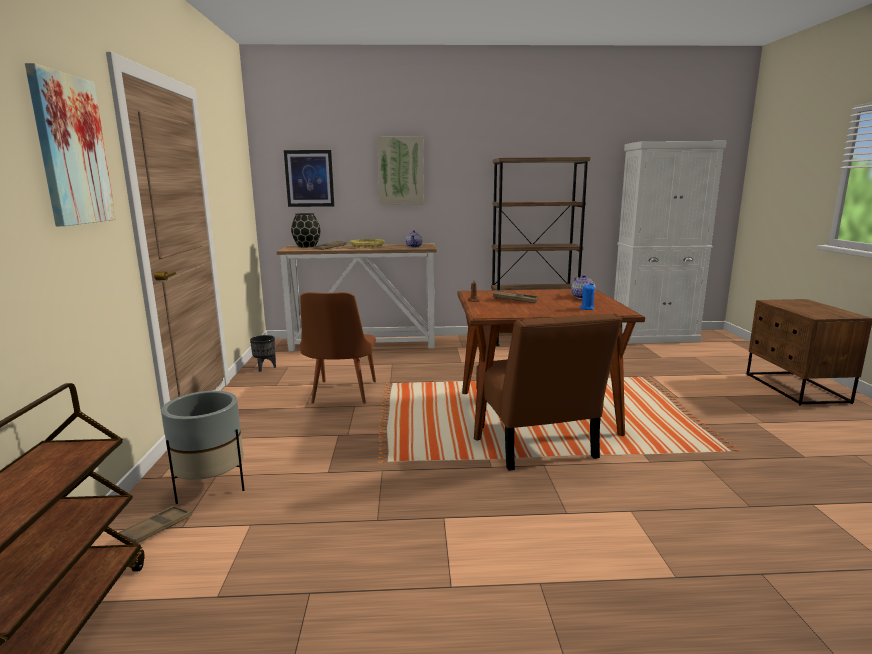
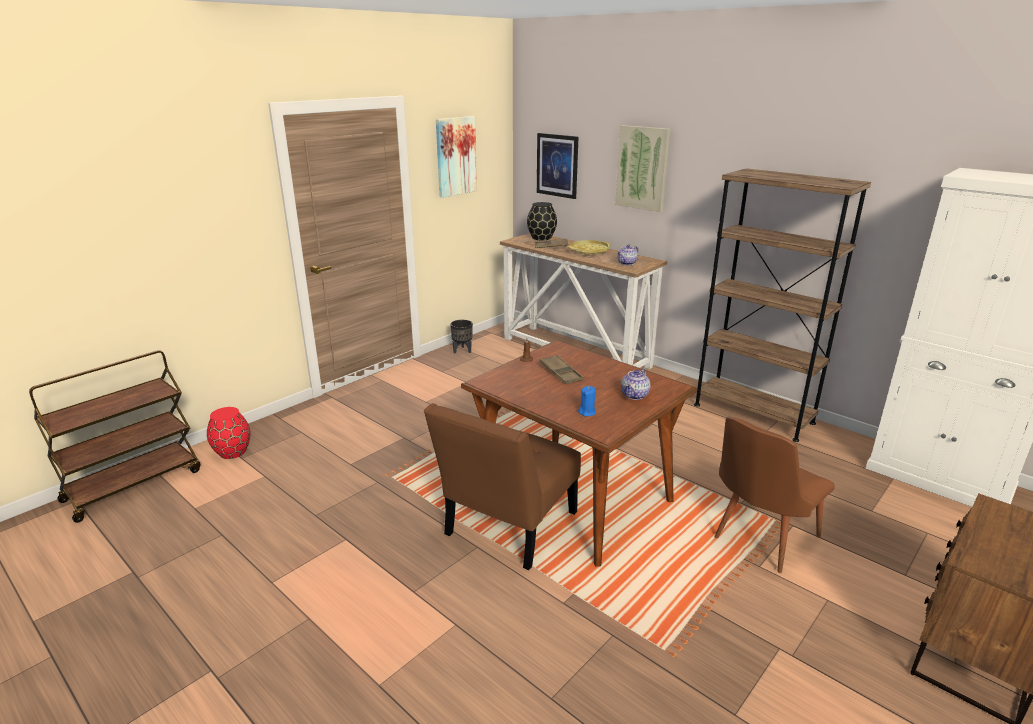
camera: 45 degrees right, 10 degrees up
(71, 150) = (214, 190): picture -> picture (455, 156)
(157, 528) = (233, 452): brown tray -> red vase
(211, 487) = (287, 439): grey planter -> none
(341, 394) = (466, 401): brown chair -> brown chair (759, 540)

